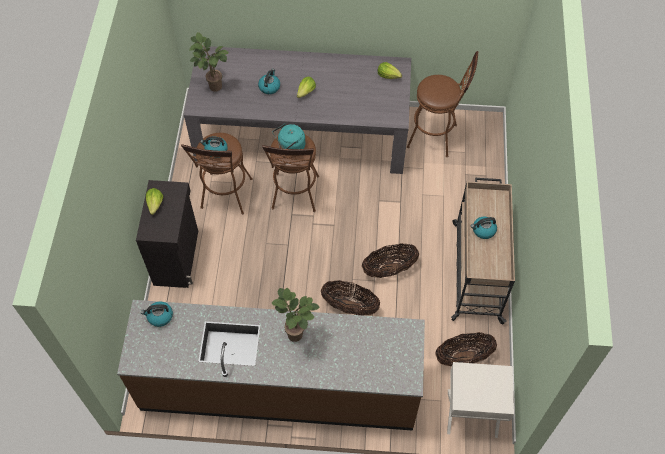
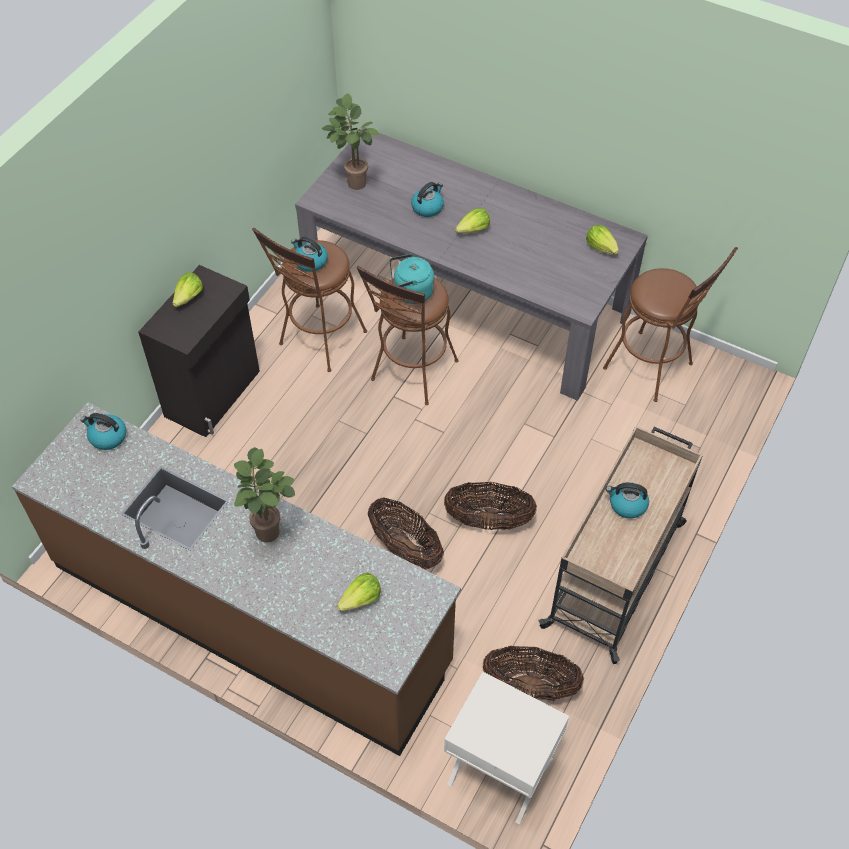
camera: 25 degrees right, 5 degrees down
(372, 351) = (361, 599): none -> lettuce

